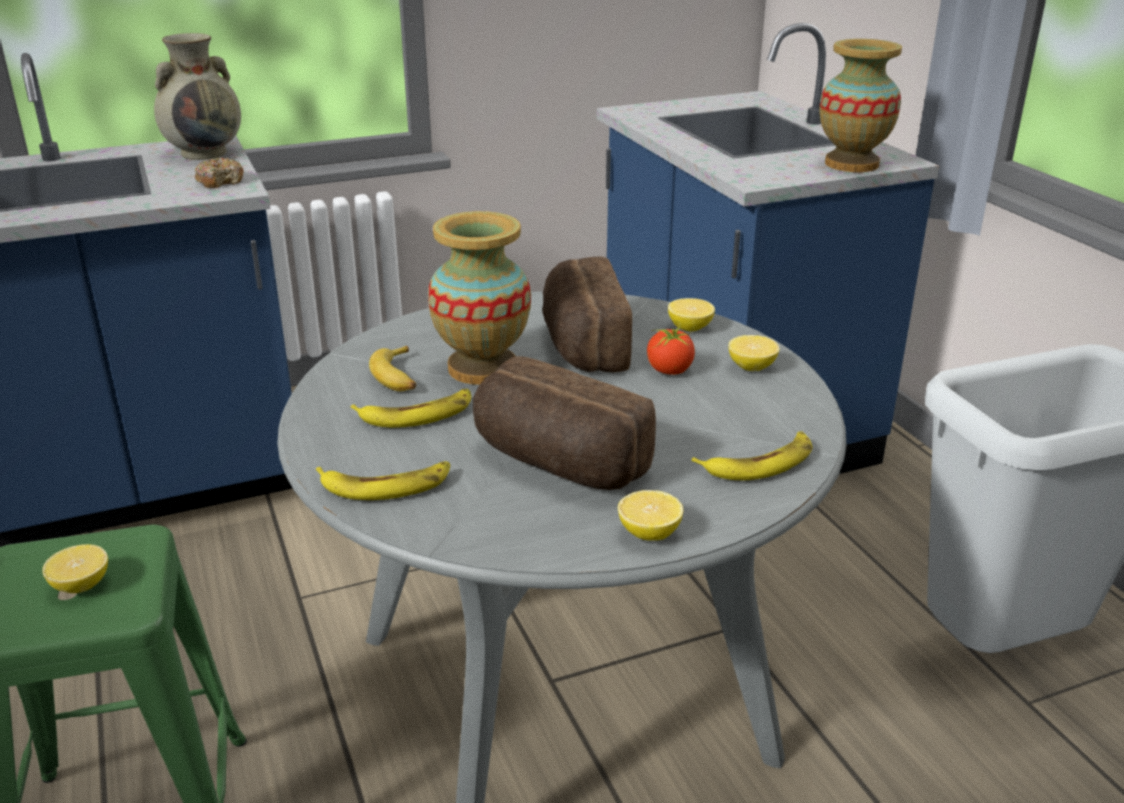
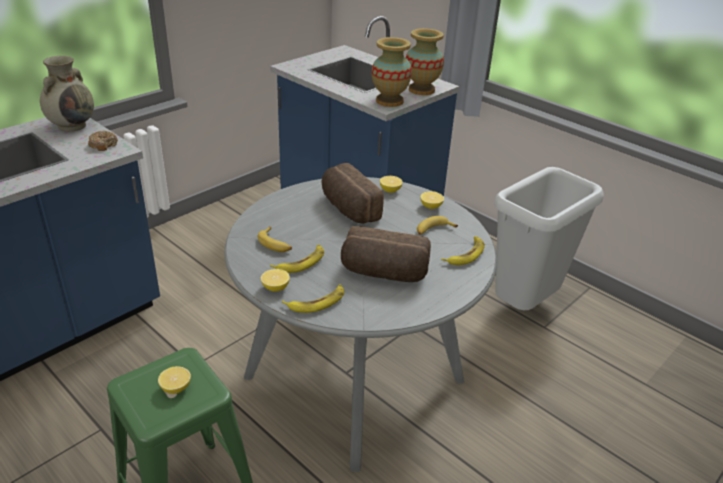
camera: 25 degrees left, 5 degrees up
(482, 368) = (312, 231): vase -> vase (389, 101)
(649, 533) = (445, 297): lemon -> lemon (275, 288)
(669, 370) = (397, 215): tomato -> none
(723, 408) = (433, 230): none -> banana

